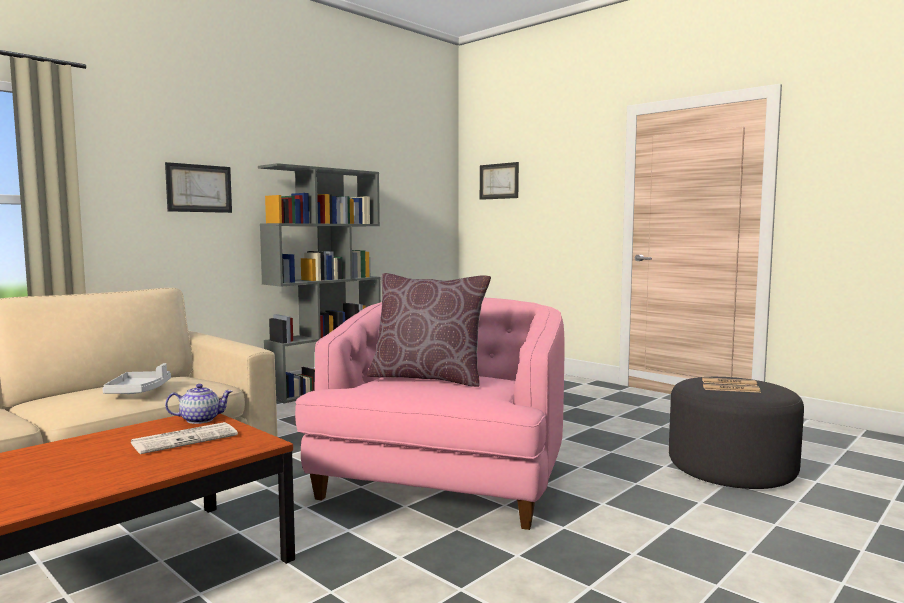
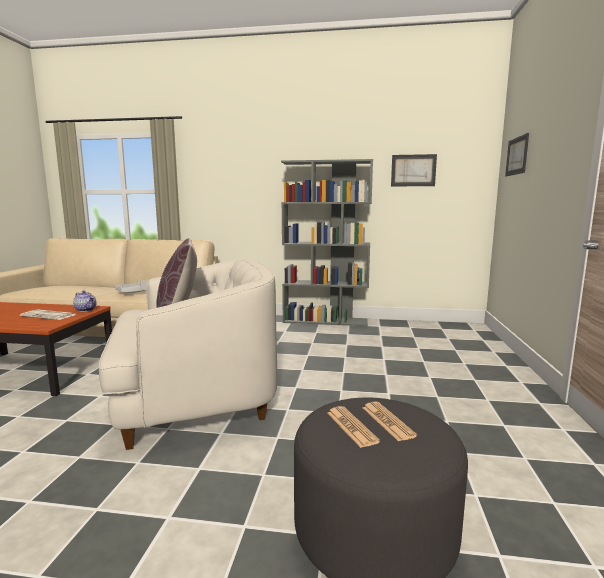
camera: 55 degrees right, 5 degrees up
(199, 188) = (249, 180): picture -> picture (413, 170)
(442, 481) = (194, 397): pink armchair -> white armchair

